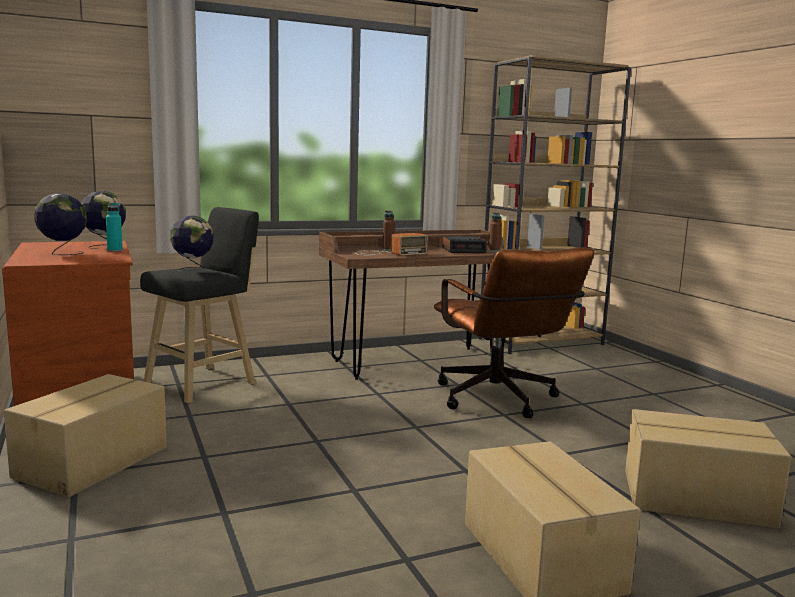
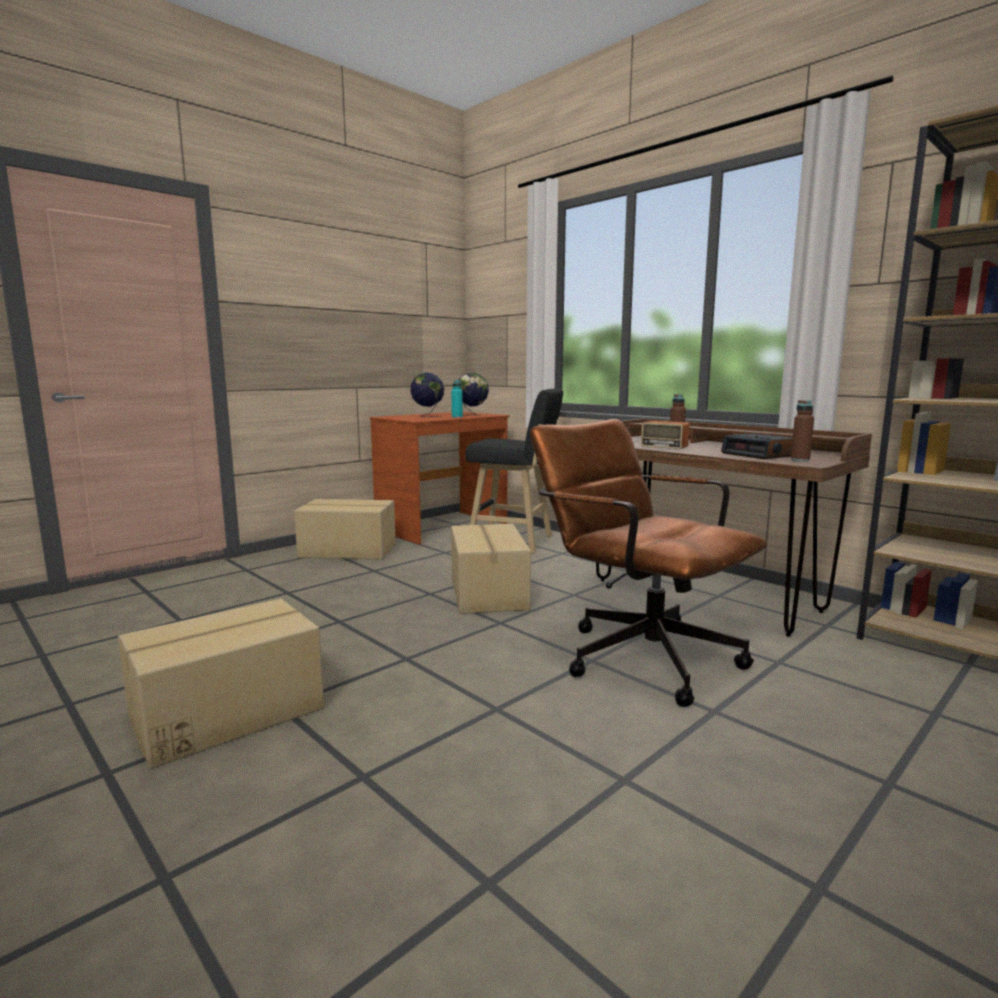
camera: 70 degrees right, 0 degrees up
(193, 269) = (508, 439): globe -> none
(500, 401) = (637, 653): brown office chair -> brown office chair turned 90 degrees clockwise
(697, 499) = (407, 828): cardboard box -> cardboard box (487, 593)

